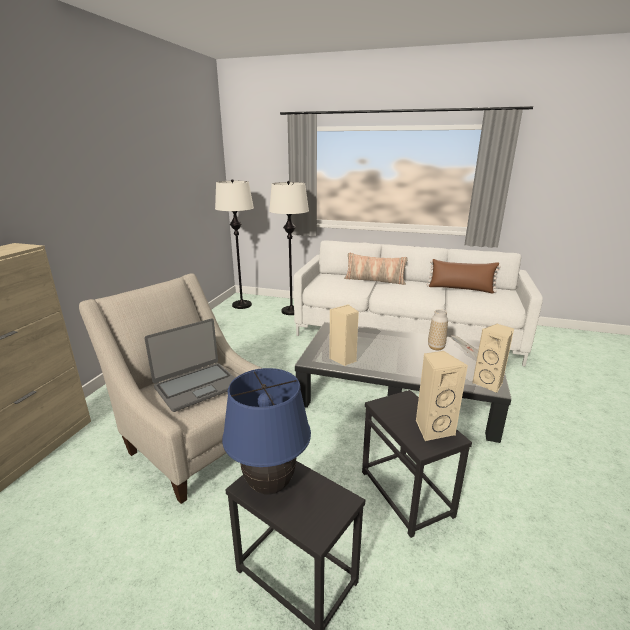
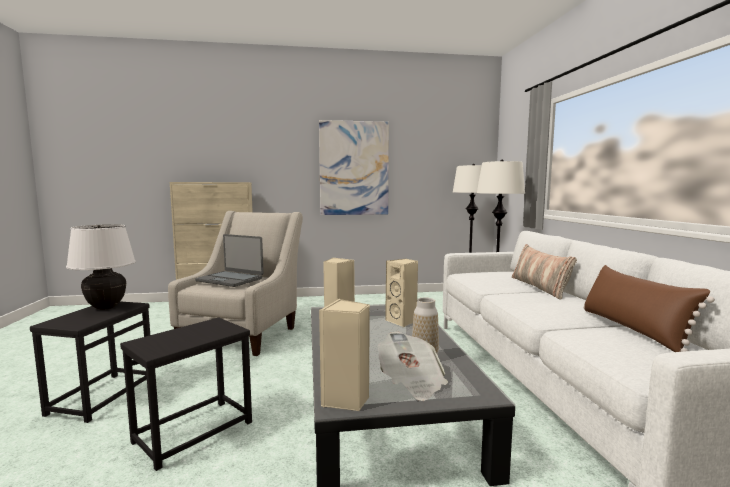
camera: 65 degrees right, 15 degrees down
(131, 196) = (354, 168): none -> picture
(269, 486) = (105, 307): blue table lamp -> white table lamp
(433, 428) = (172, 343): beige speaker -> beige speaker (402, 321)

